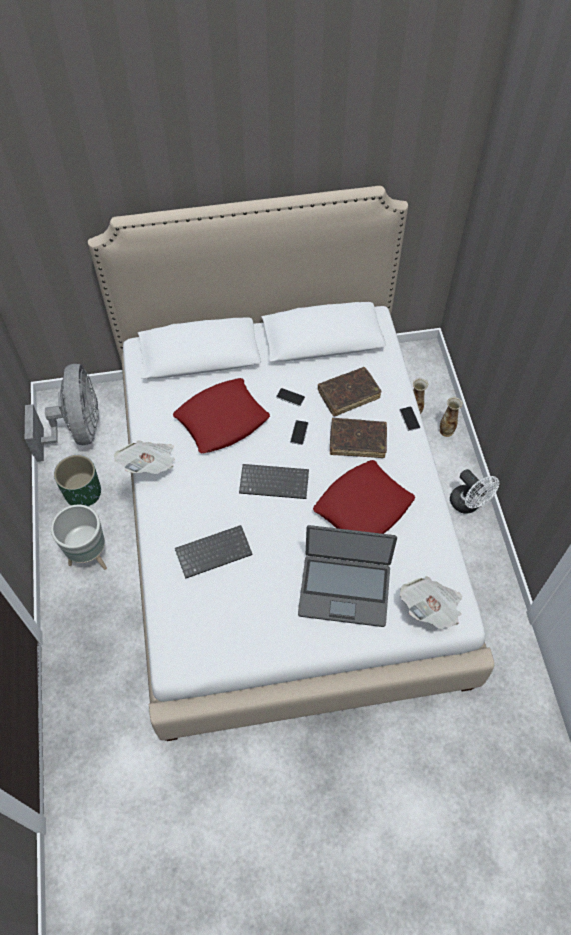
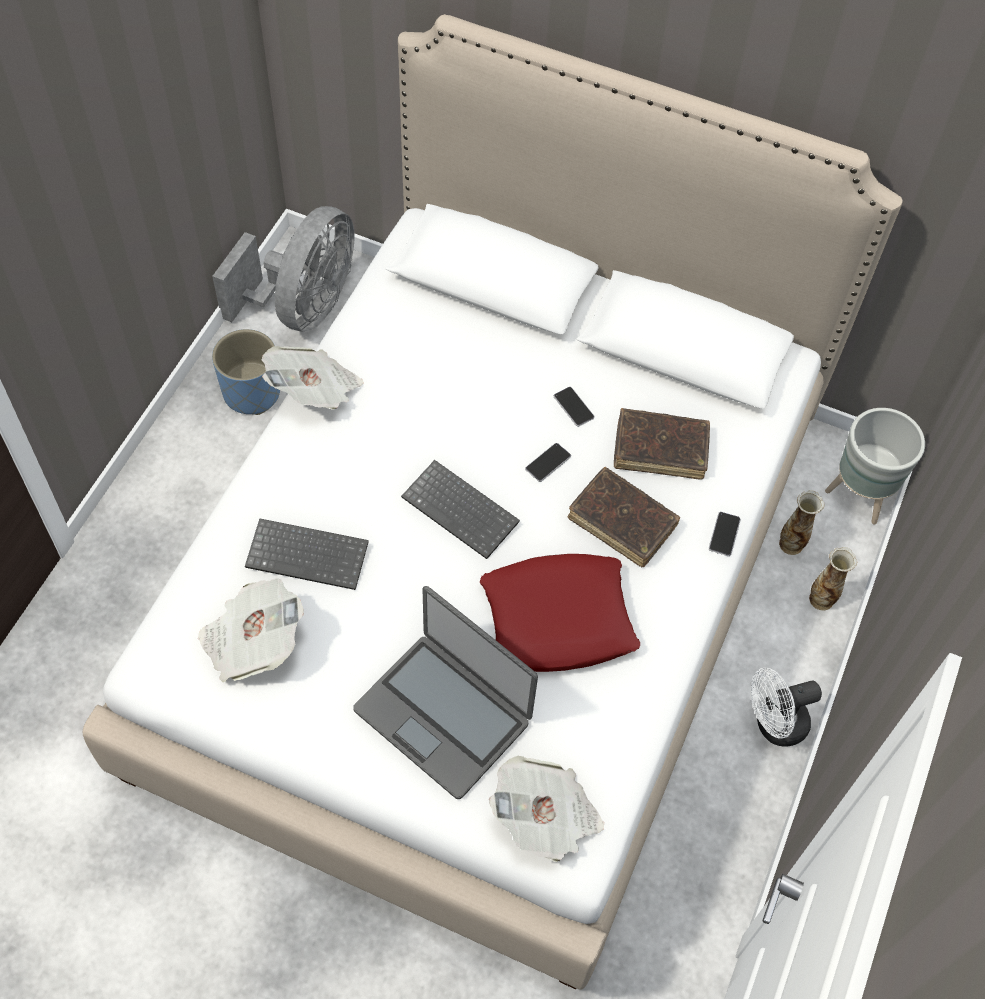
camera: 30 degrees right, 0 degrees up
(83, 492) = (252, 392): green planter -> blue planter
(89, 556) = (199, 481): grey planter -> grey planter (858, 495)
(219, 614) = (252, 642): none -> newspaper
(222, 420) = (455, 385): red pillow -> none
(468, 504) = (774, 725): white fan -> white fan turned 75 degrees clockwise

